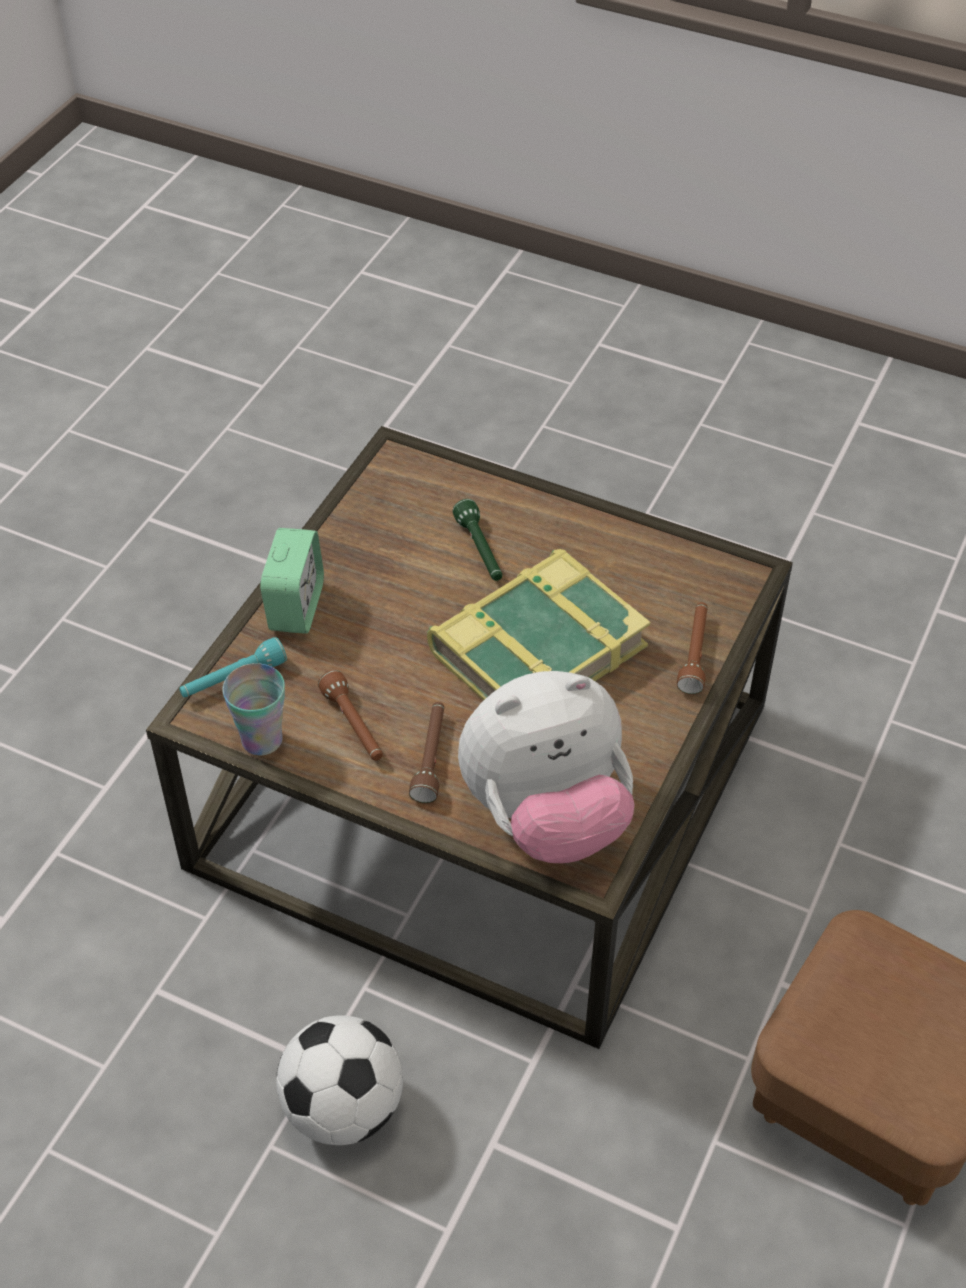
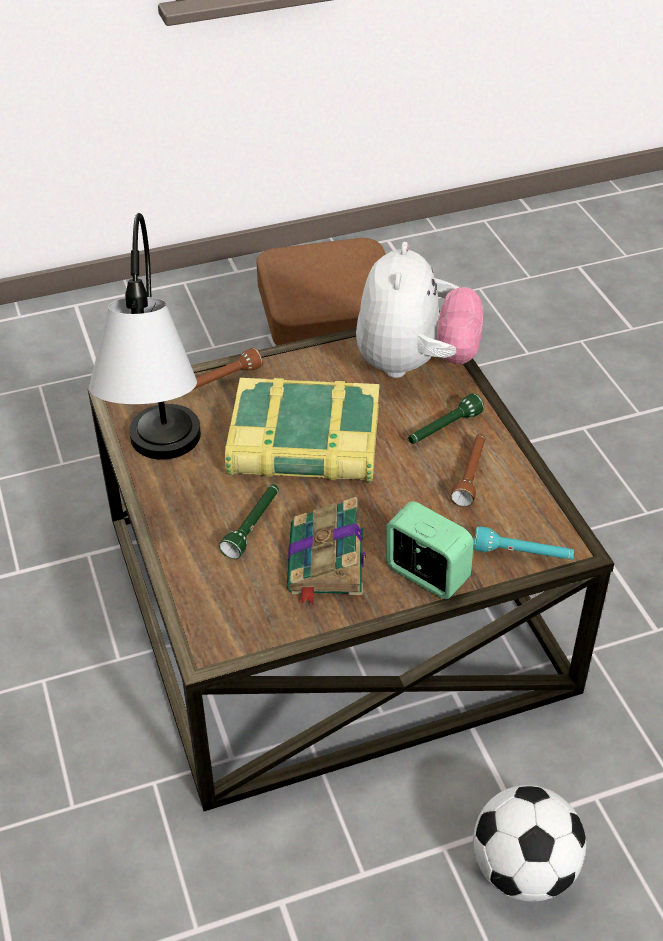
camera: 135 degrees left, 5 degrees down
(262, 740) = (539, 503): cup -> none
(296, 607) = (426, 575): alarm clock -> alarm clock turned 75 degrees clockwise
(343, 1108) = (591, 502): football -> football (524, 869)
(387, 563) = (326, 563): none -> book
(431, 757) = (443, 429): brown flashlight -> green flashlight
(547, 816) = (414, 364): plush toy -> plush toy turned 75 degrees clockwise
(617, 539) = (160, 469): none -> table lamp

